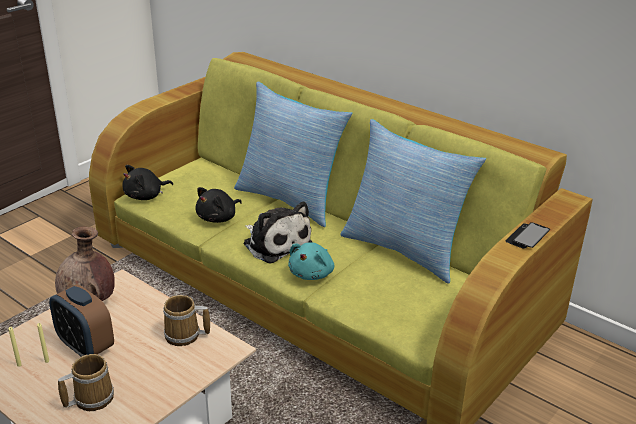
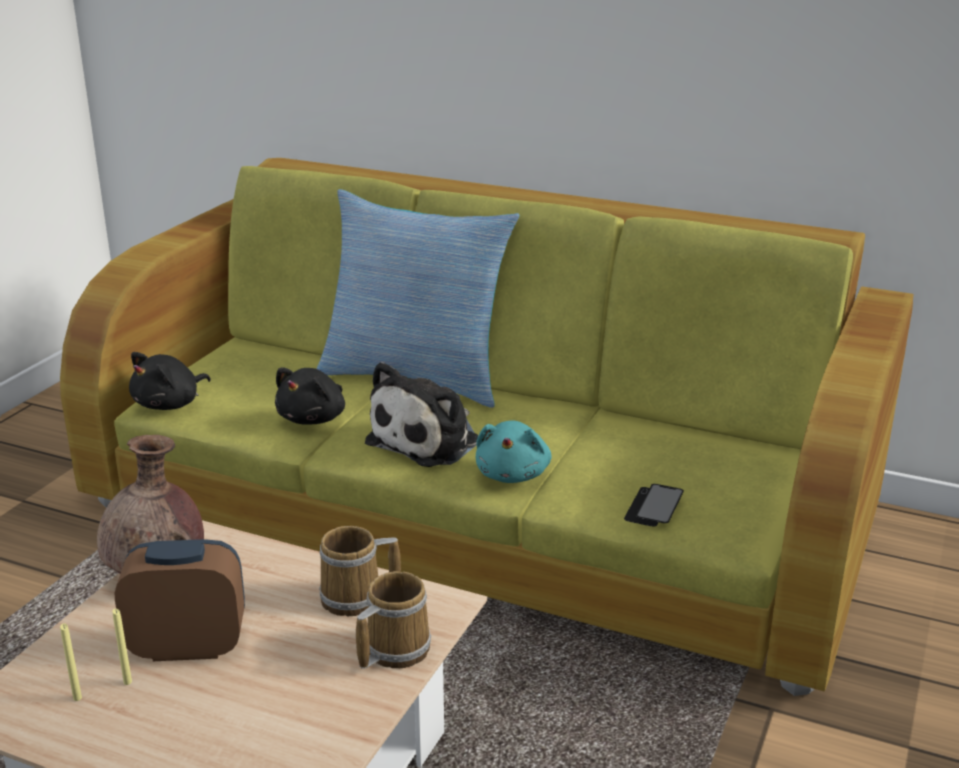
camera: 15 degrees left, 5 degrees down
(85, 346) = (188, 646): alarm clock -> alarm clock turned 150 degrees clockwise
(91, 398) = (243, 726): mug -> mug (393, 650)
(275, 243) = (428, 440): plush toy -> plush toy turned 90 degrees clockwise
(404, 249) = (634, 419): pillow -> none
(527, 237) = (864, 351): phone -> phone (654, 507)

